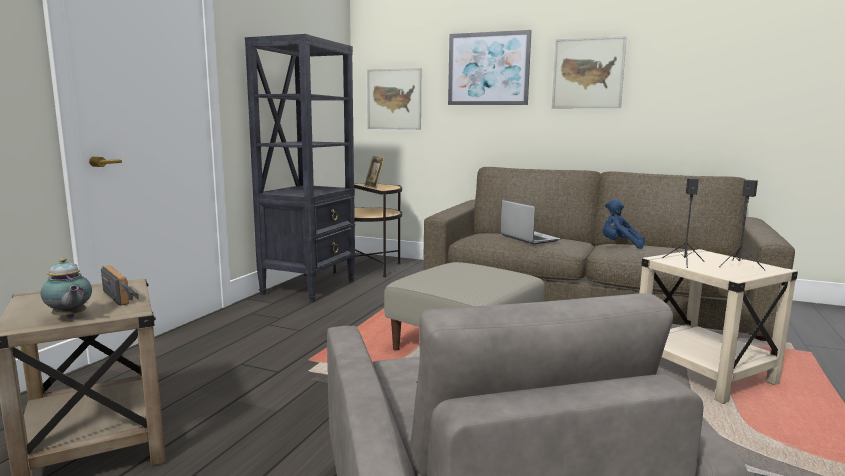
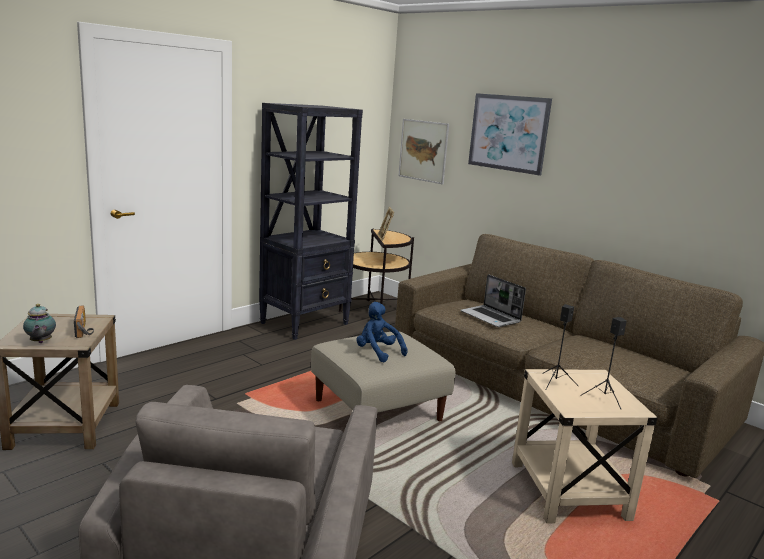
camera: 20 degrees right, 5 degrees up
(528, 238) = (491, 317): laptop -> laptop turned 150 degrees clockwise
(588, 73) = (602, 151): picture -> none
(619, 245) = (574, 343): blue plush toy -> blue plush toy (377, 352)

